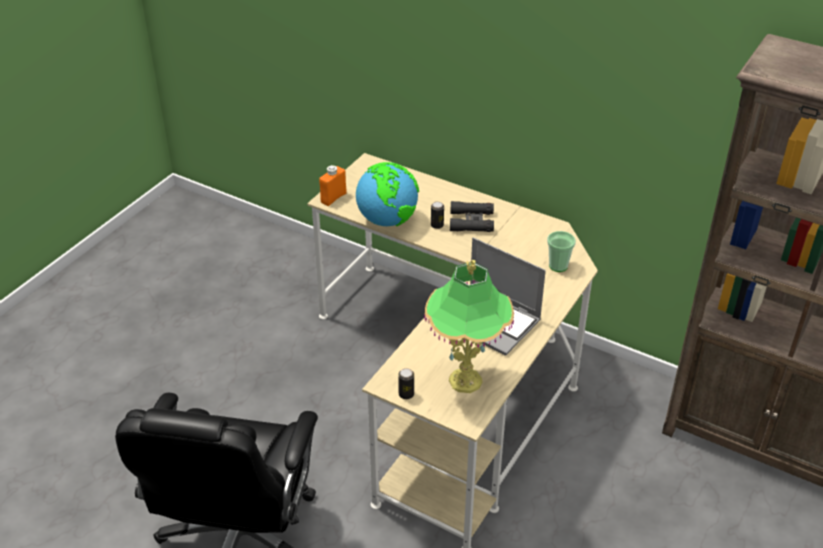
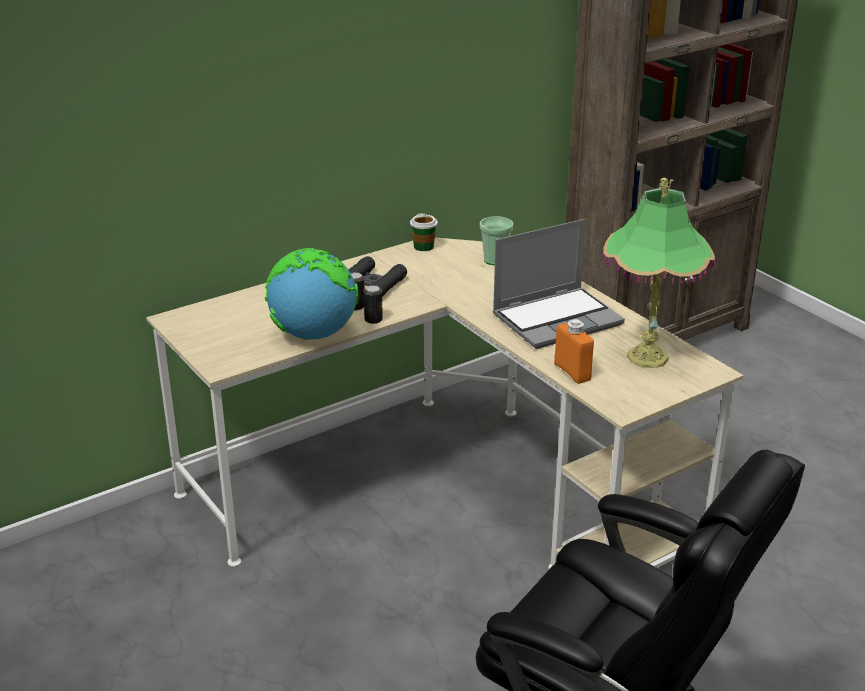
camera: 65 degrees left, 10 degrees down
(333, 198) = (222, 360): orange bottle -> orange bottle (572, 372)
(406, 394) = (649, 399): can -> can (373, 320)
(550, 226) = (423, 247): none -> cup

